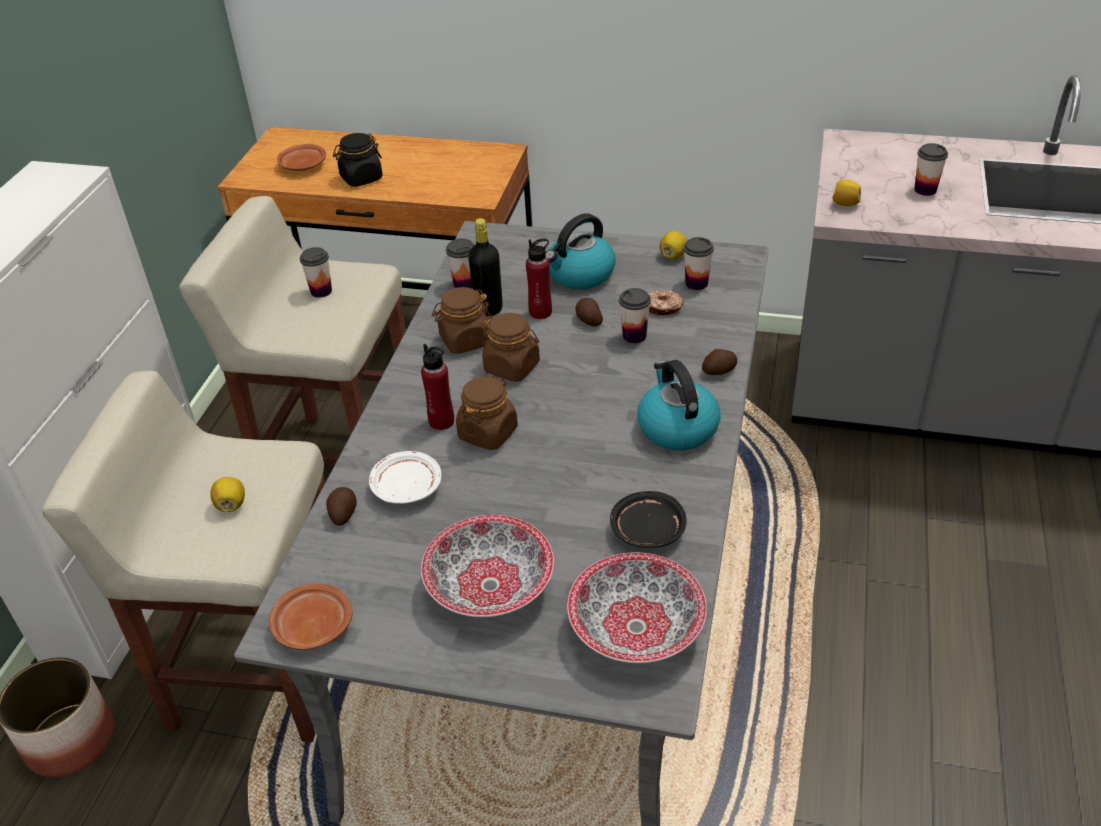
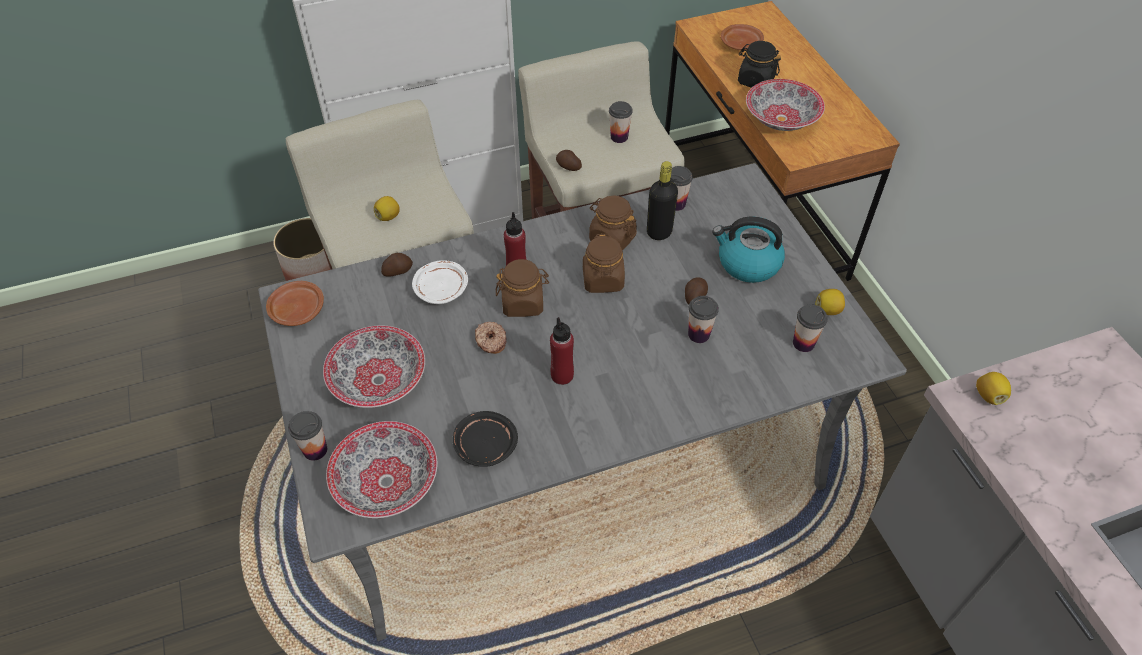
camera: 55 degrees right, 10 degrees up
(426, 186) = (781, 119): none -> bowl
(540, 312) = (680, 263): red bottle -> red bottle (562, 375)
(663, 308) = (750, 336): donut -> donut (490, 341)
(676, 427) = (609, 412): kettle -> none
(720, 371) = (699, 410): potato -> potato (568, 167)
(925, 190) = (1083, 453): cup -> cup (315, 450)

